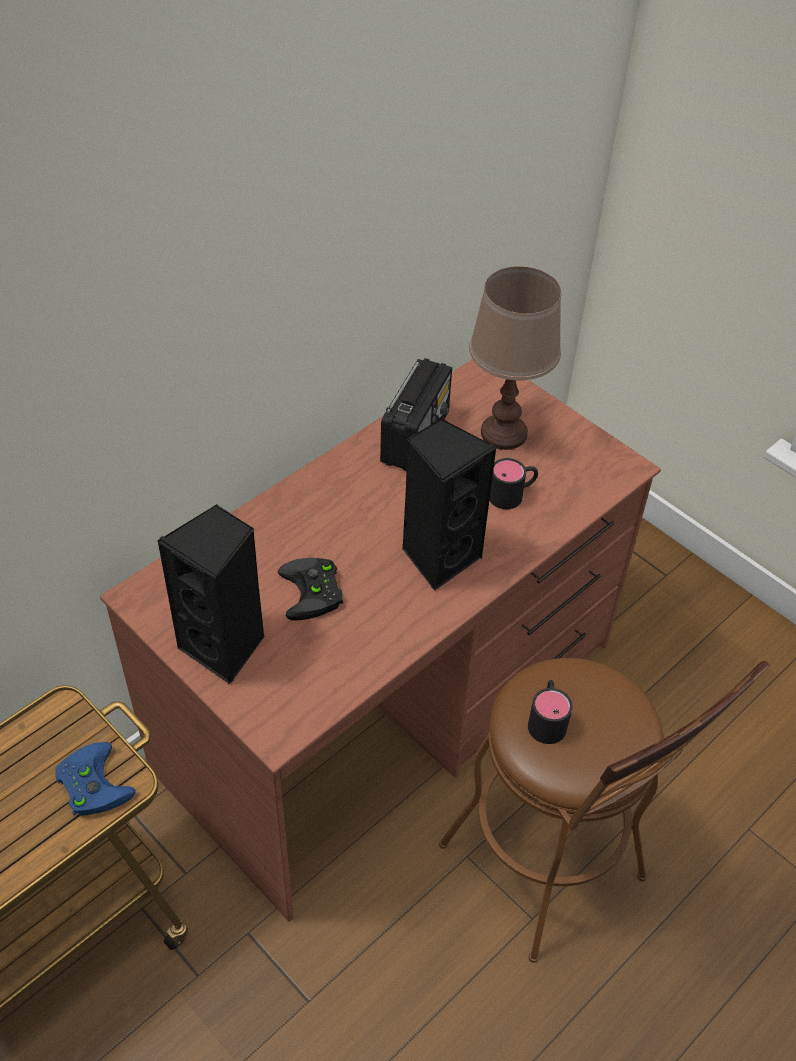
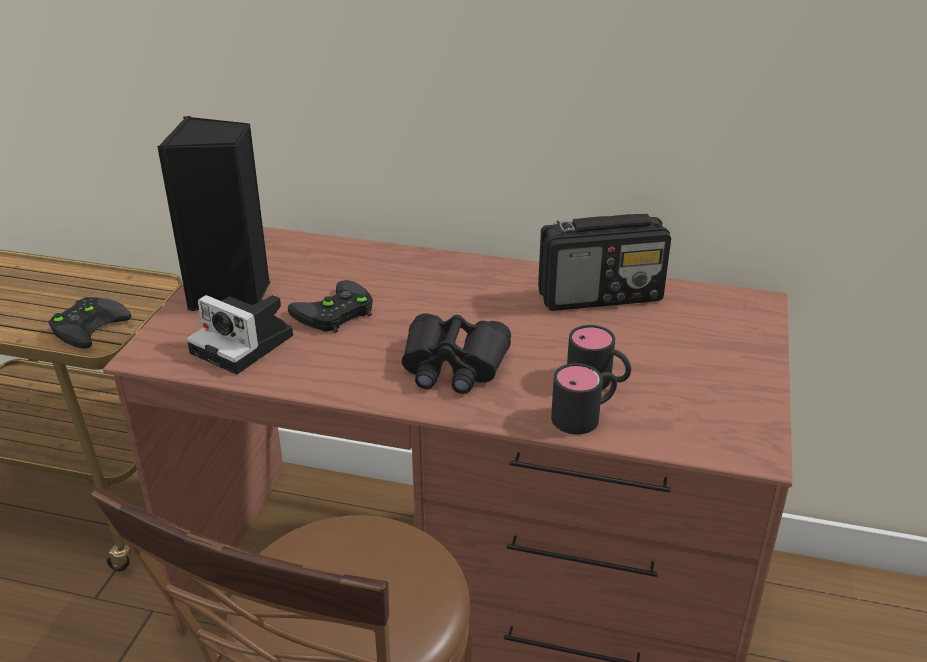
camera: 60 degrees right, 15 degrees down
(90, 783) = (88, 324): blue game controller -> black game controller
(315, 664) = (246, 344): none -> camera
(439, 556) = (453, 366): black speaker -> black binoculars
(503, 434) = (680, 345): brown table lamp -> none
(547, 719) = (329, 558): black mug -> black mug (584, 415)

